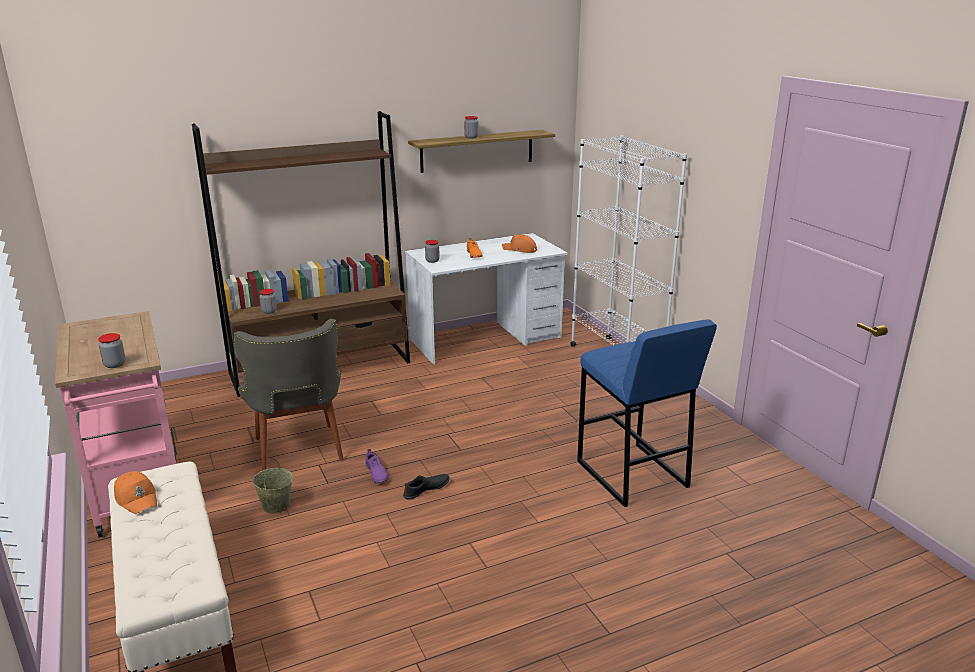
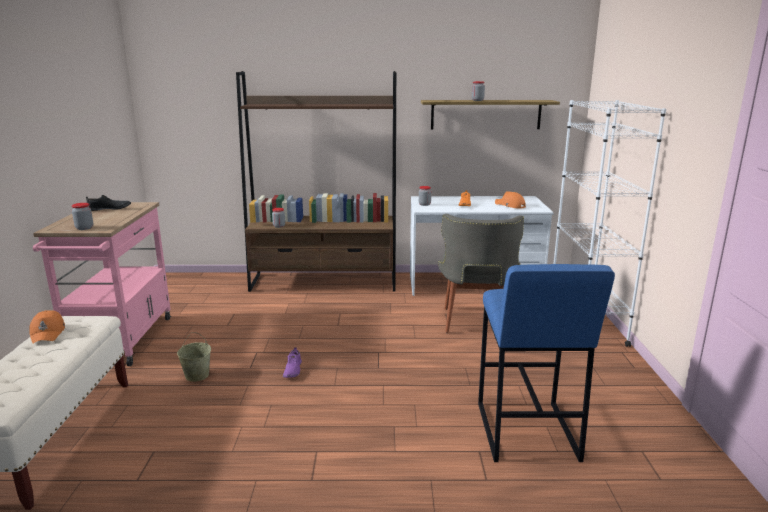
camera: 25 degrees right, 5 degrees down
(298, 449) = (253, 337): grey chair -> grey chair (476, 321)
(426, 489) = (321, 393): black shoe -> black shoe (109, 209)

